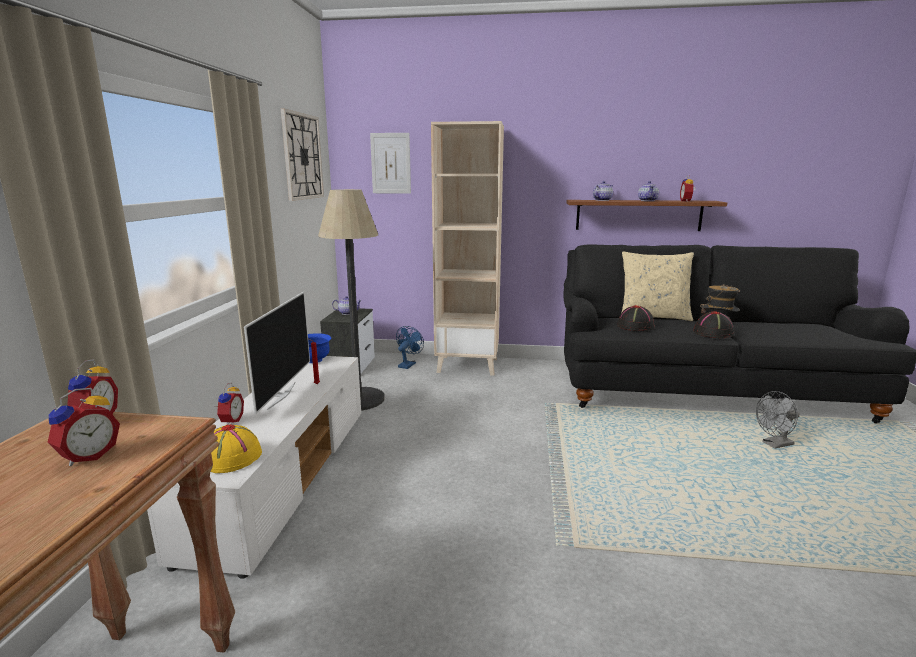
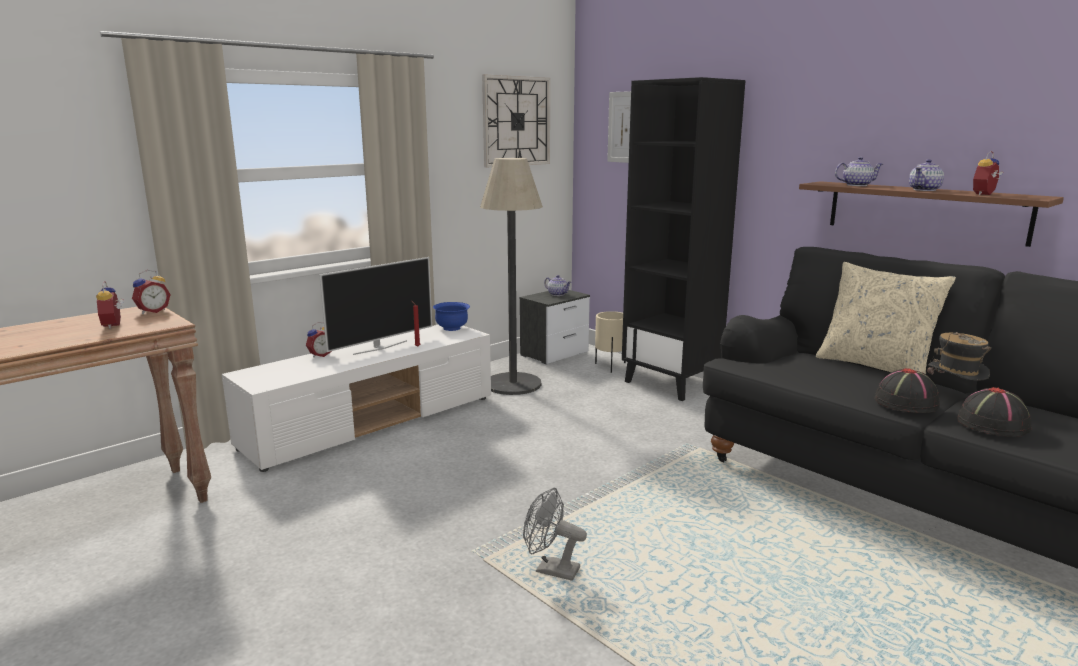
camera: 40 degrees right, 0 degrees up
(88, 456) = (115, 325): alarm clock -> alarm clock turned 90 degrees clockwise
(230, 458) = (279, 377): yellow hat -> none
(408, 364) = (610, 366): blue fan -> beige planter
(468, 365) = (671, 384): beige bookcase -> black bookcase
(635, 326) = (807, 369): black hat -> black hat (993, 424)
(774, 445) = (920, 594): grey fan -> grey fan (550, 570)

